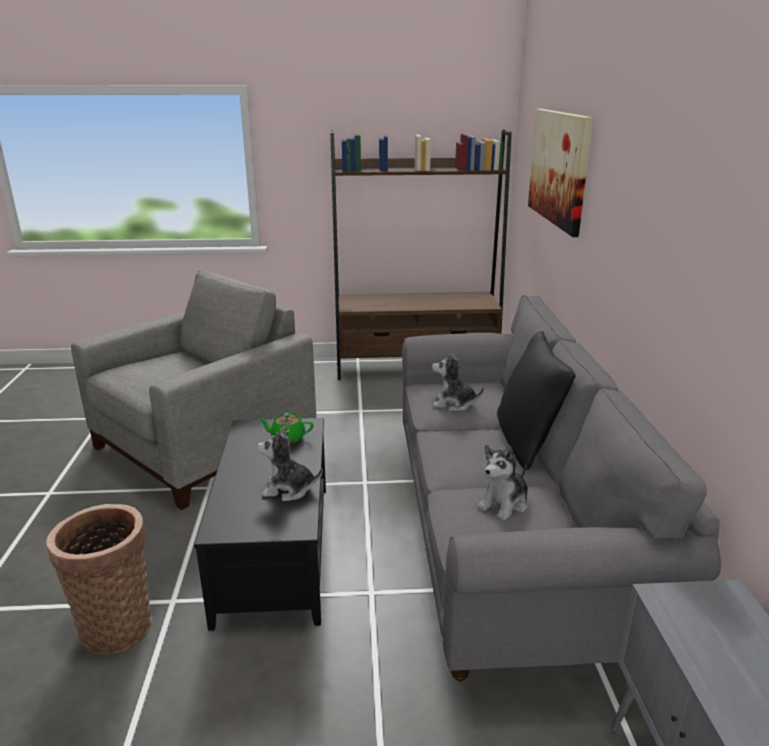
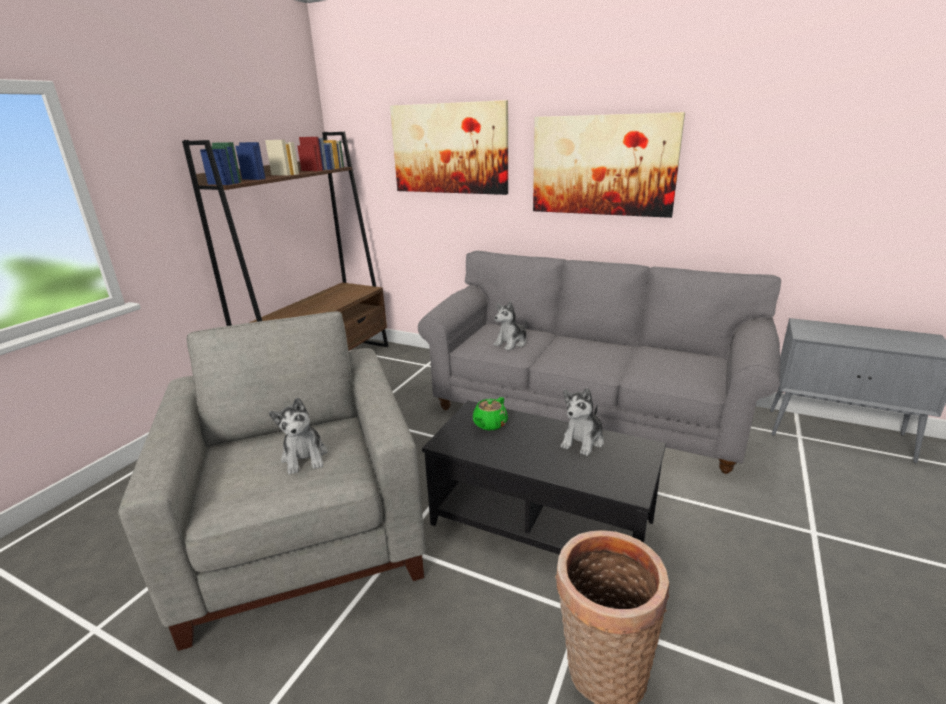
camera: 60 degrees left, 0 degrees up
(504, 503) = (660, 361): plush toy -> plush toy (305, 457)
(527, 442) = (582, 338): black pillow -> none
(634, 226) = (603, 165): none -> picture

